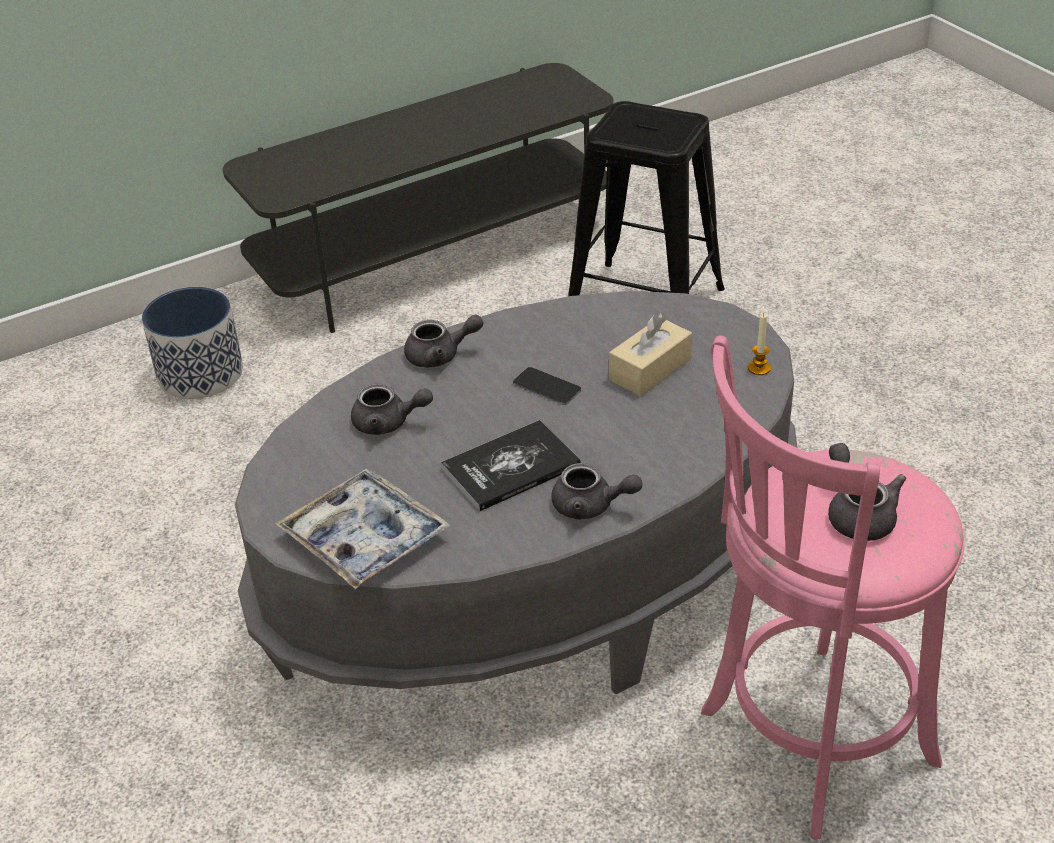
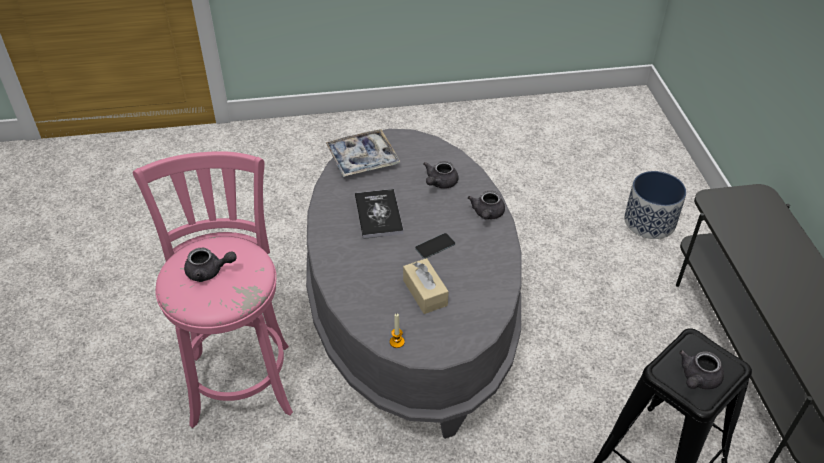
camera: 110 degrees right, 5 degrees up
(591, 506) = (332, 233): grey teapot -> grey teapot (697, 379)

